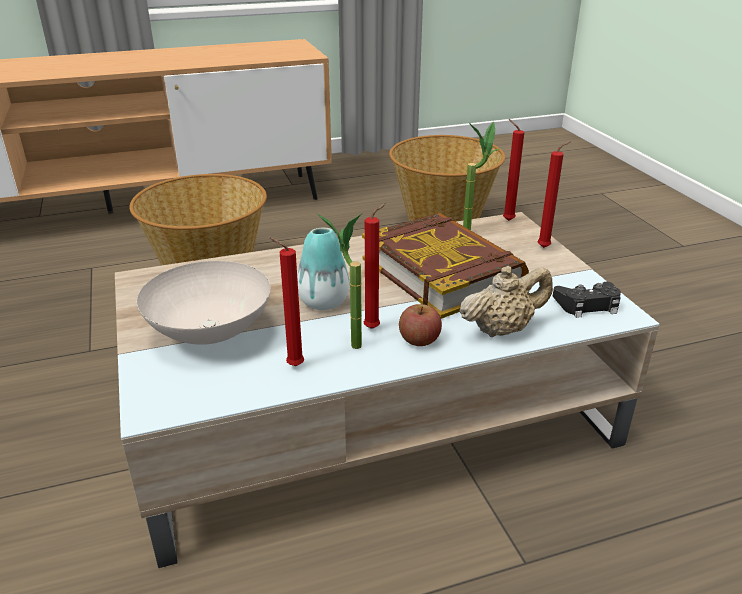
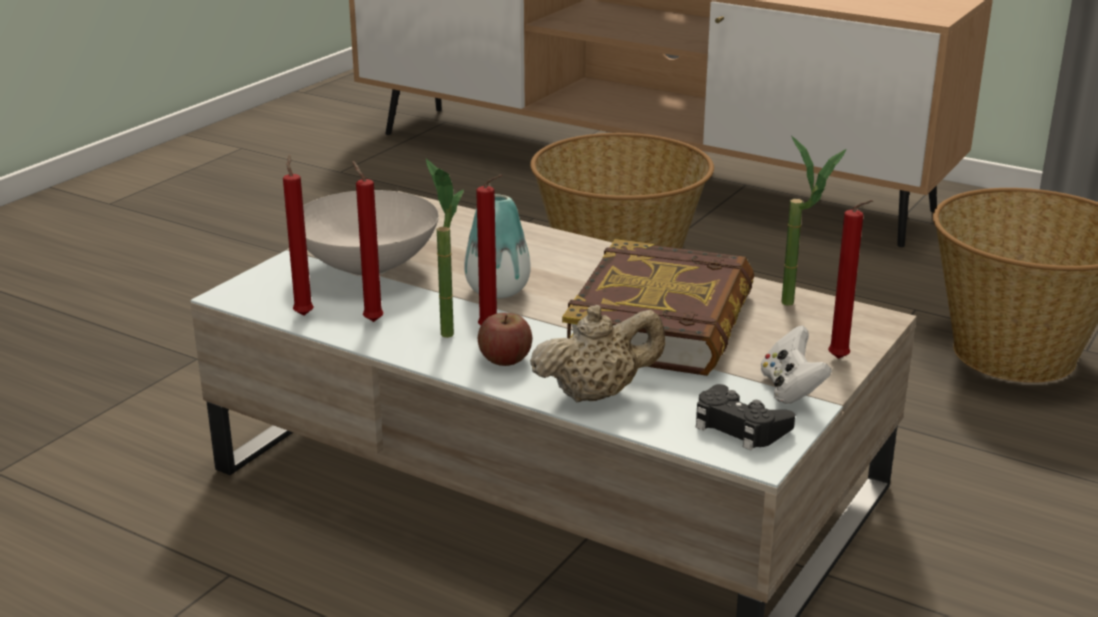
camera: 50 degrees right, 5 degrees down
(502, 329) = (597, 394): beige teapot -> beige teapot turned 45 degrees counterclockwise
(506, 220) = (869, 314): red candle -> red candle (304, 314)
(562, 273) = (791, 389): none -> white game controller

